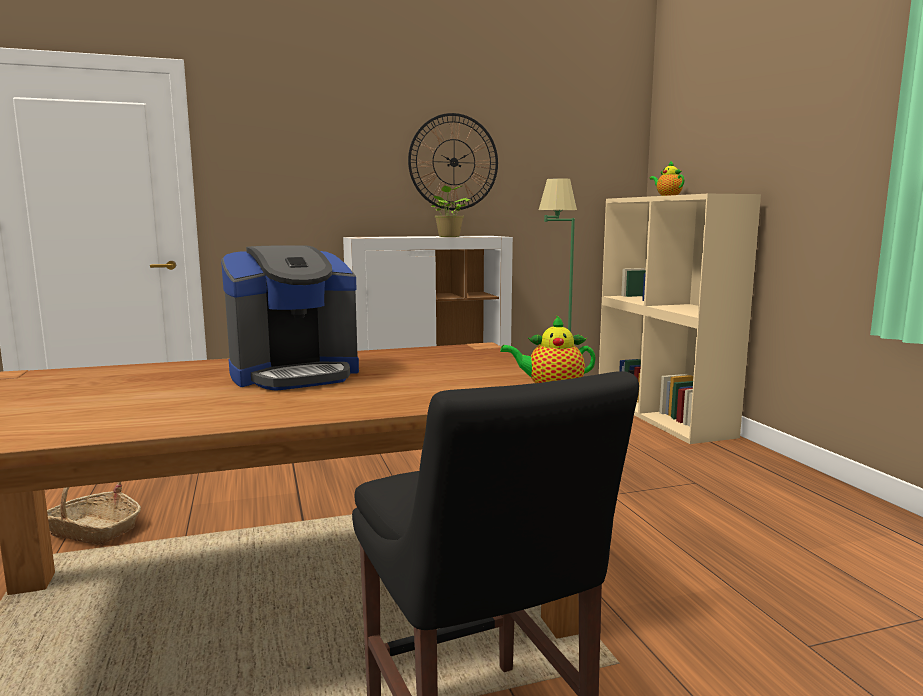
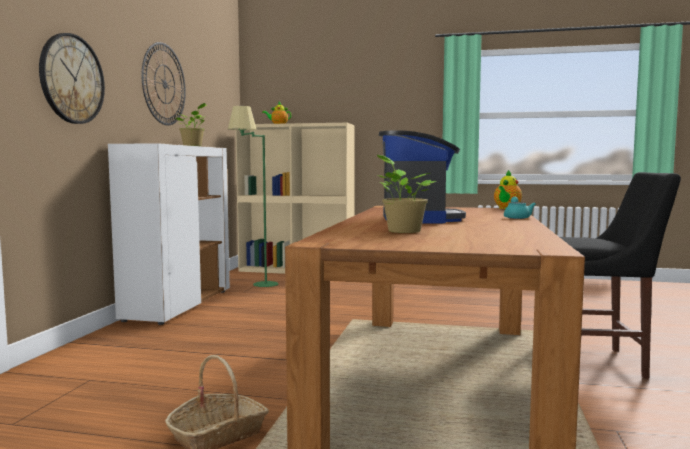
camera: 60 degrees left, 5 degrees down
(132, 384) = (402, 231): none -> potted plant
(294, 177) = (72, 79): none -> wall clock
(371, 408) = (517, 217): none -> turquoise teapot

